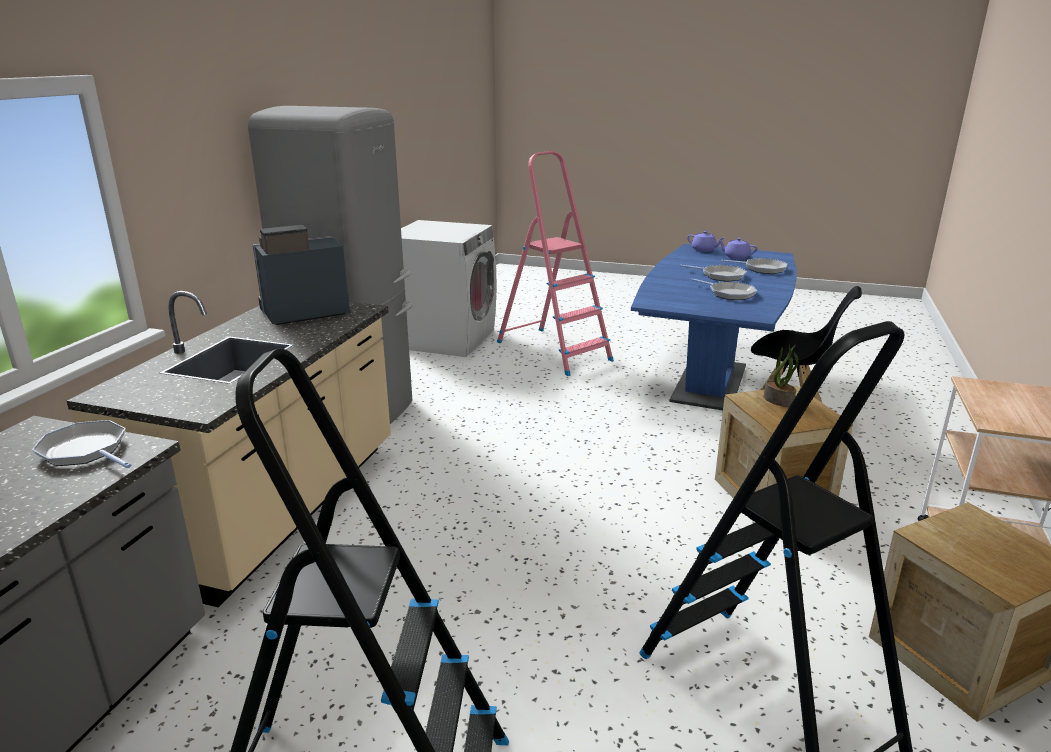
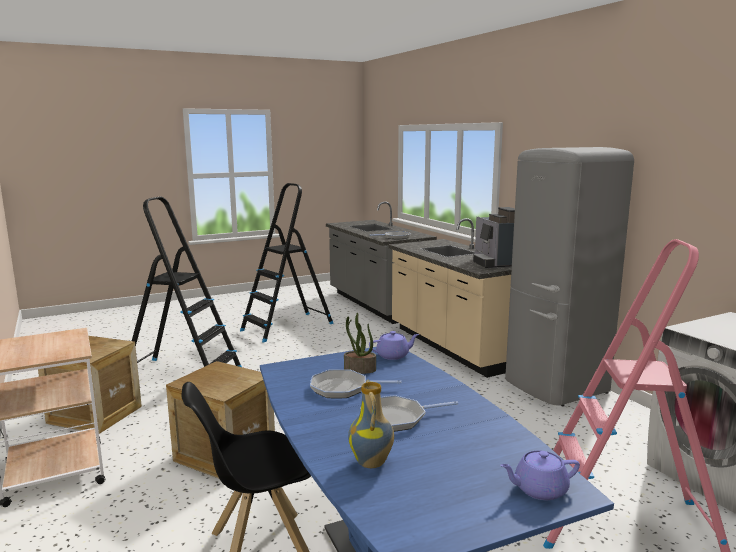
camera: 135 degrees right, 10 degrees down
(302, 313) = (494, 263): coffee machine -> coffee machine turned 150 degrees clockwise
(736, 257) = (458, 487): purple teapot -> purple teapot (393, 355)
(762, 269) = (372, 463): frying pan -> vase
(779, 400) = (229, 383): potted plant -> potted plant (359, 369)

